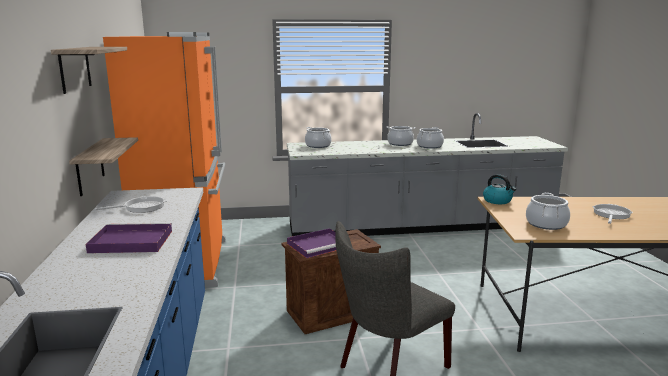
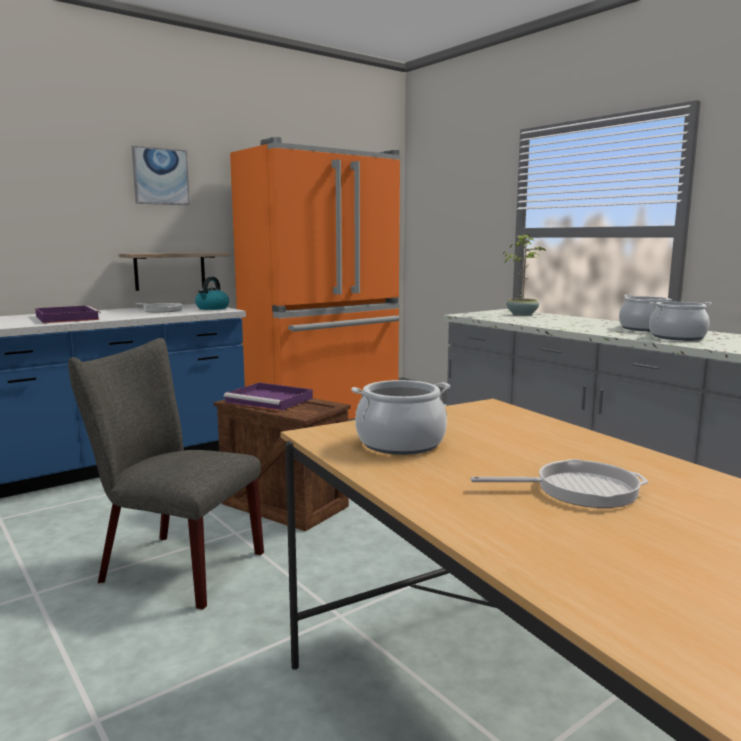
camera: 60 degrees right, 5 degrees down
(75, 69) = (160, 176): shelf -> picture
(318, 145) = (522, 314): cooking pot -> potted plant
(498, 201) = (490, 409): kettle -> kettle (212, 308)

